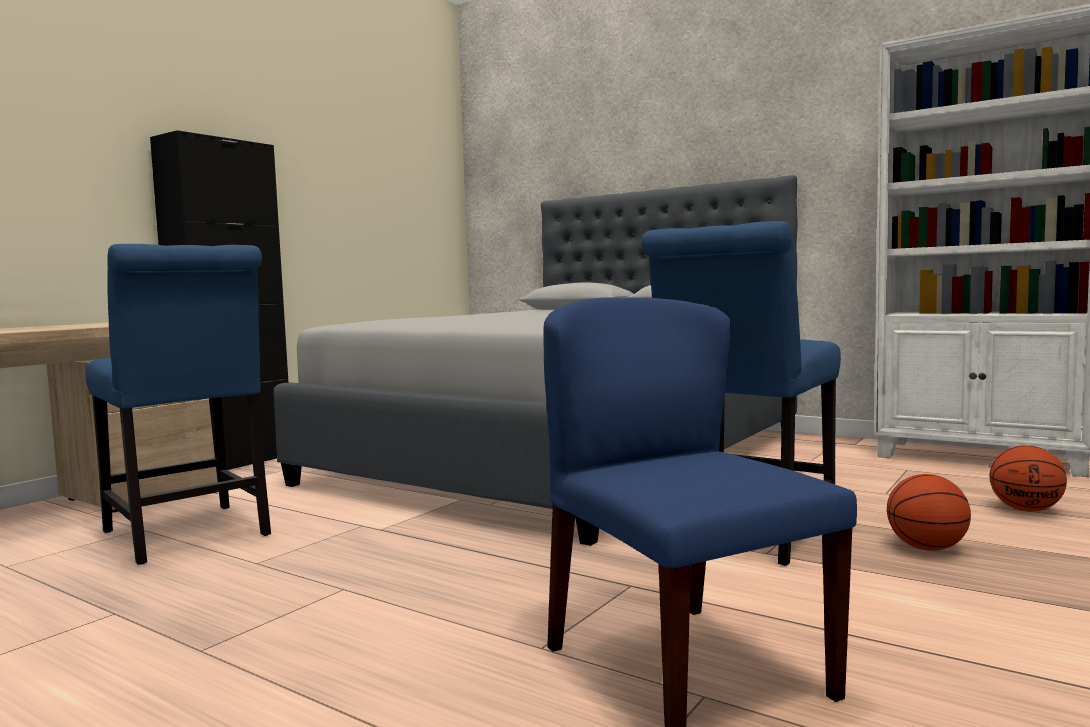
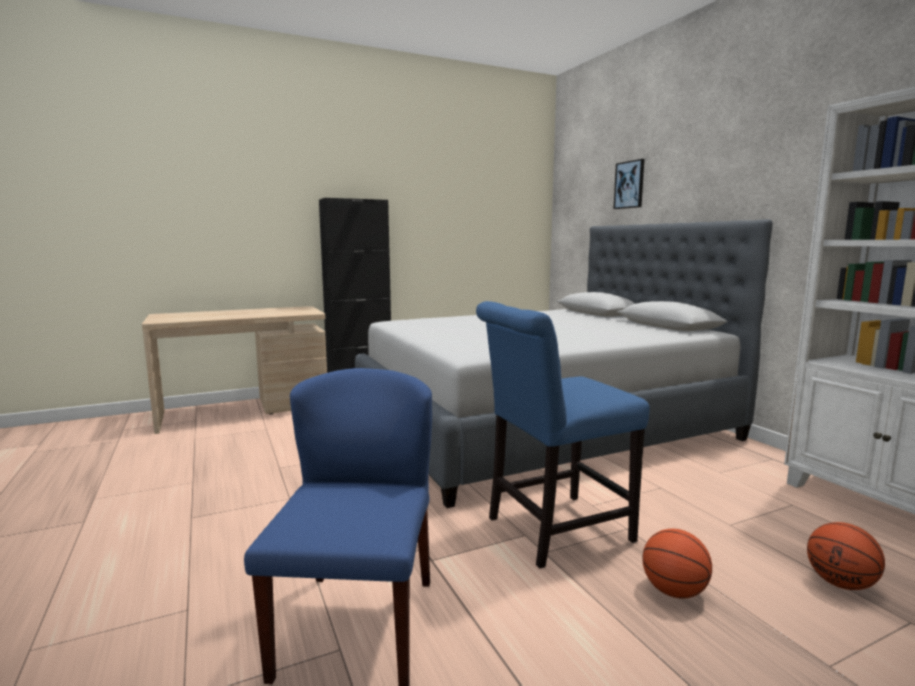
camera: 30 degrees right, 5 degrees up
(189, 536) = (277, 439): blue chair -> none
(593, 146) = (629, 185): none -> picture

